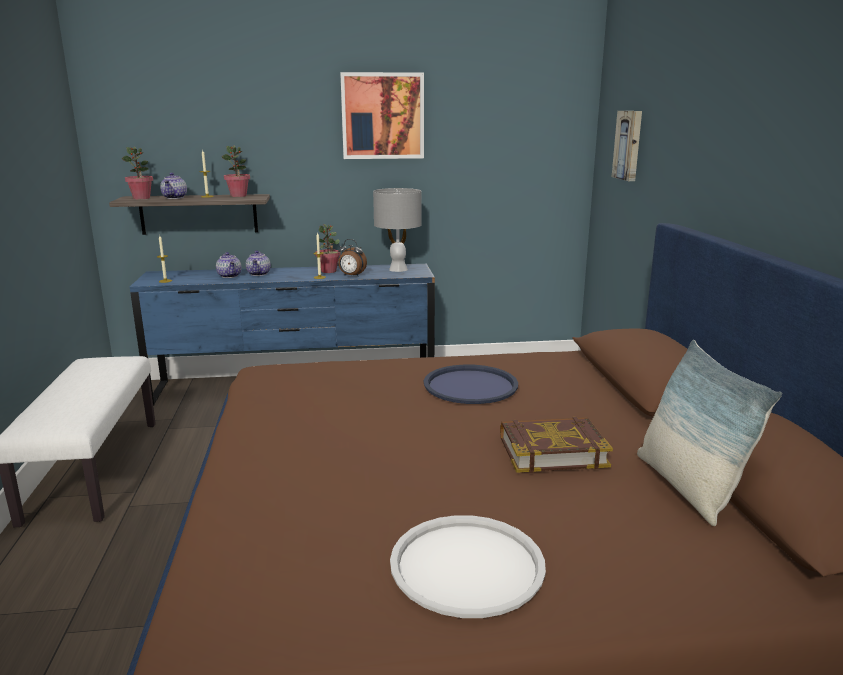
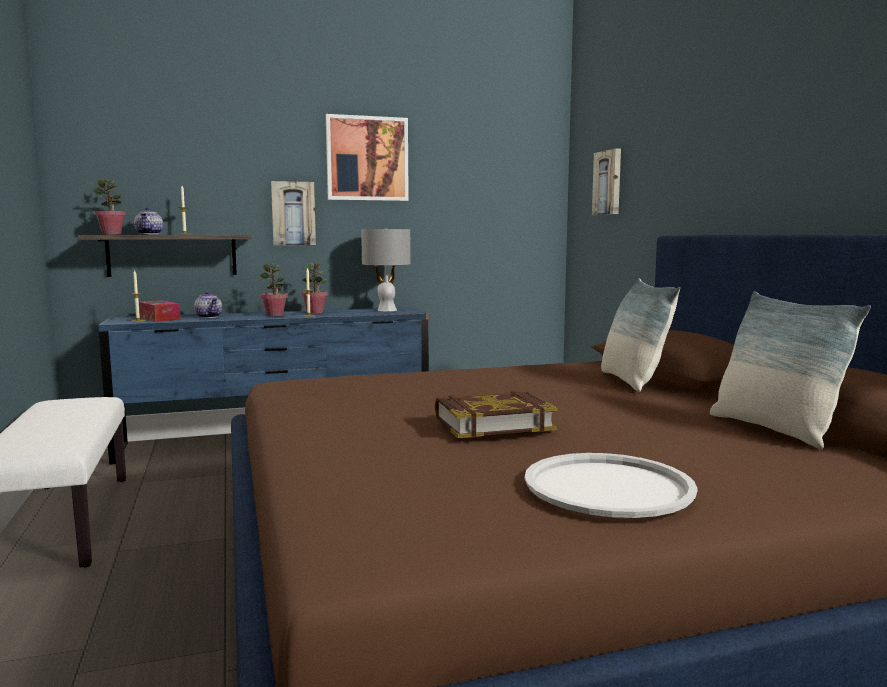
camera: 10 degrees left, 10 degrees down
(185, 276) = (159, 318): none -> tissue box
(238, 196) = (218, 234): potted plant -> potted plant (275, 315)
(259, 274) = (241, 315): teapot -> none
(310, 173) = (293, 213): none -> picture
(351, 276) = (342, 314): alarm clock -> none
(470, 385) = (511, 381): blue tray -> none
(552, 451) = (628, 415): book -> book (493, 423)
(591, 392) = (632, 381): none -> pillow

